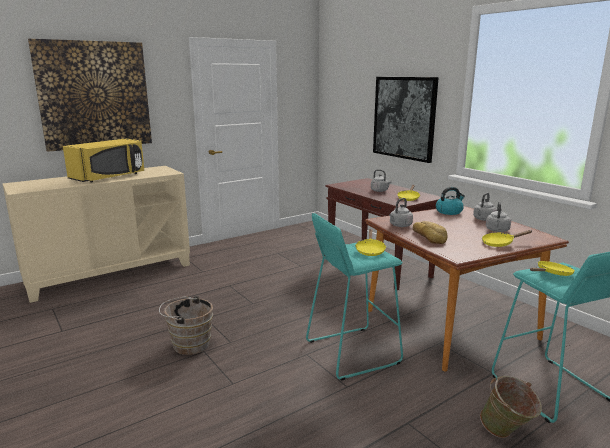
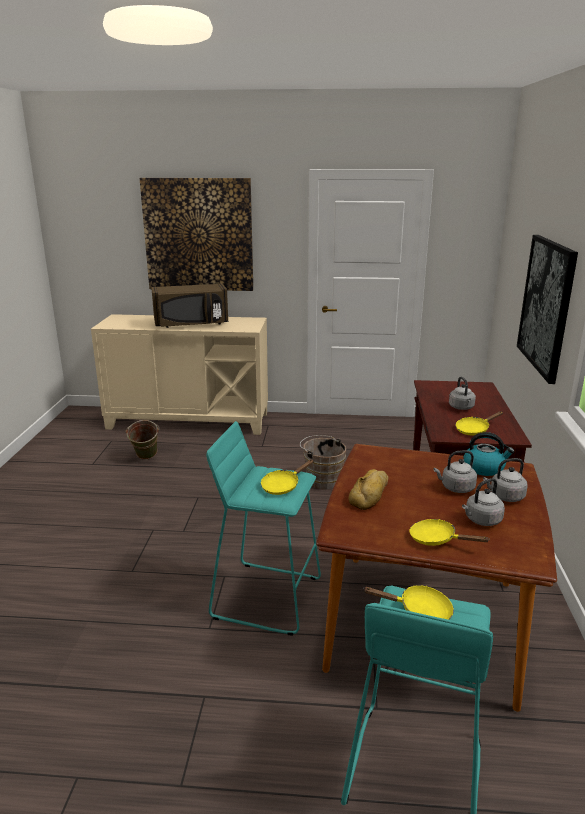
camera: 40 degrees right, 5 degrees up
(110, 177) = (191, 324): yellow microwave -> brown microwave
(188, 344) = (152, 517): brown bucket -> brown bucket (322, 480)
(399, 225) = (371, 466): grey kettle -> grey kettle (456, 488)
(506, 434) = (273, 776): green bucket -> green bucket (145, 458)

